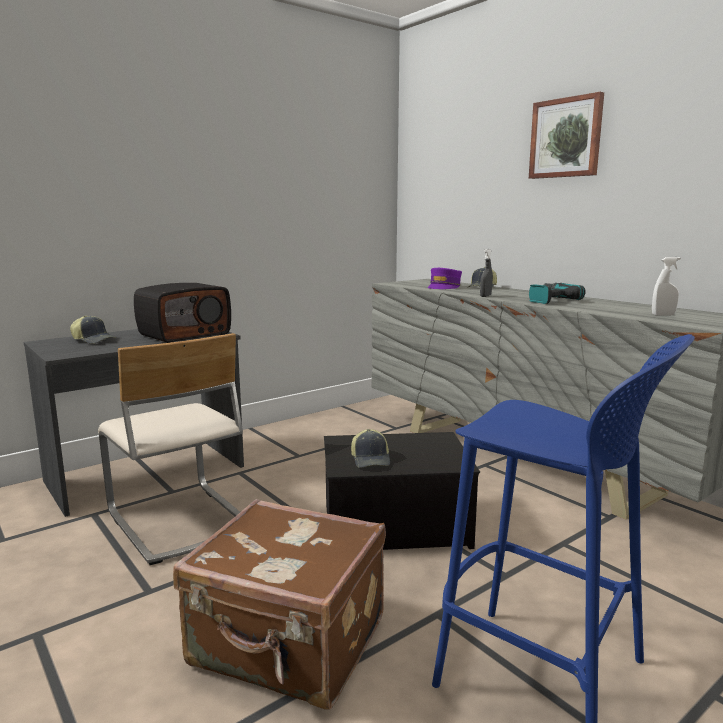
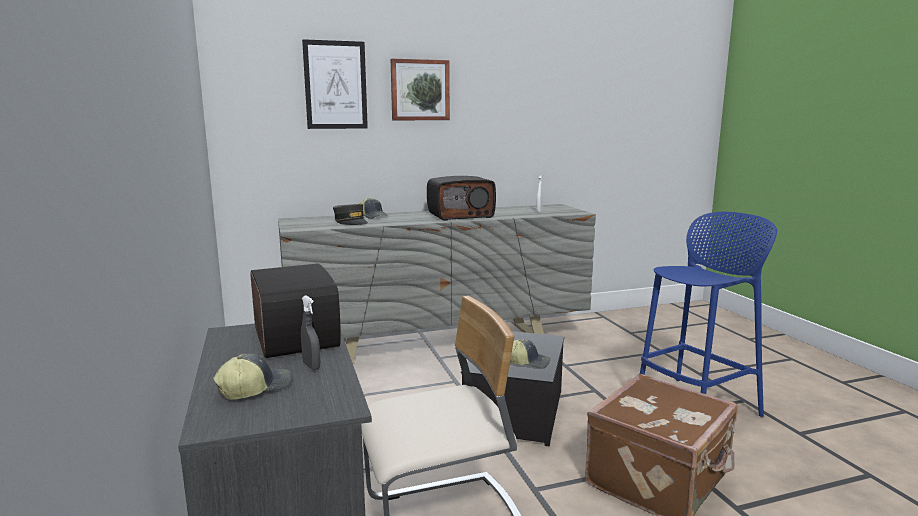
camera: 70 degrees left, 0 degrees up
(444, 287) = (351, 222): purple cap -> grey cap
(484, 143) = (335, 85): none -> picture
(485, 296) = (421, 221): grey spray bottle -> grey spray bottle (311, 366)
(549, 300) = (460, 215): power drill -> radio

